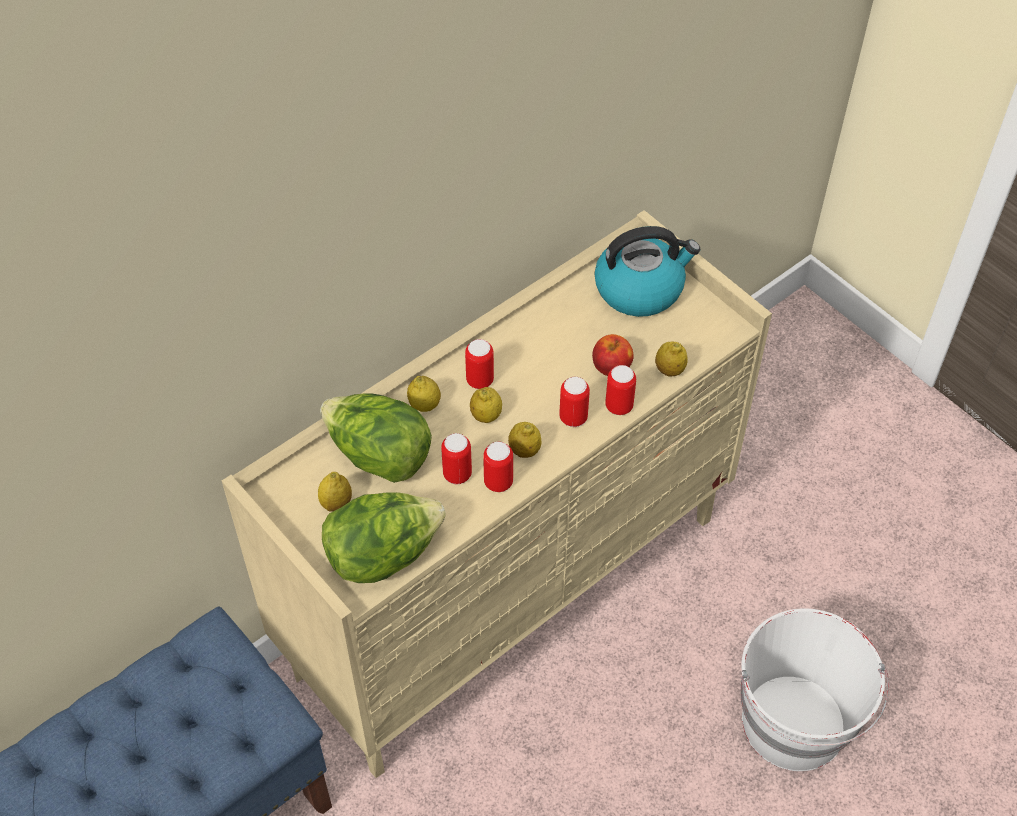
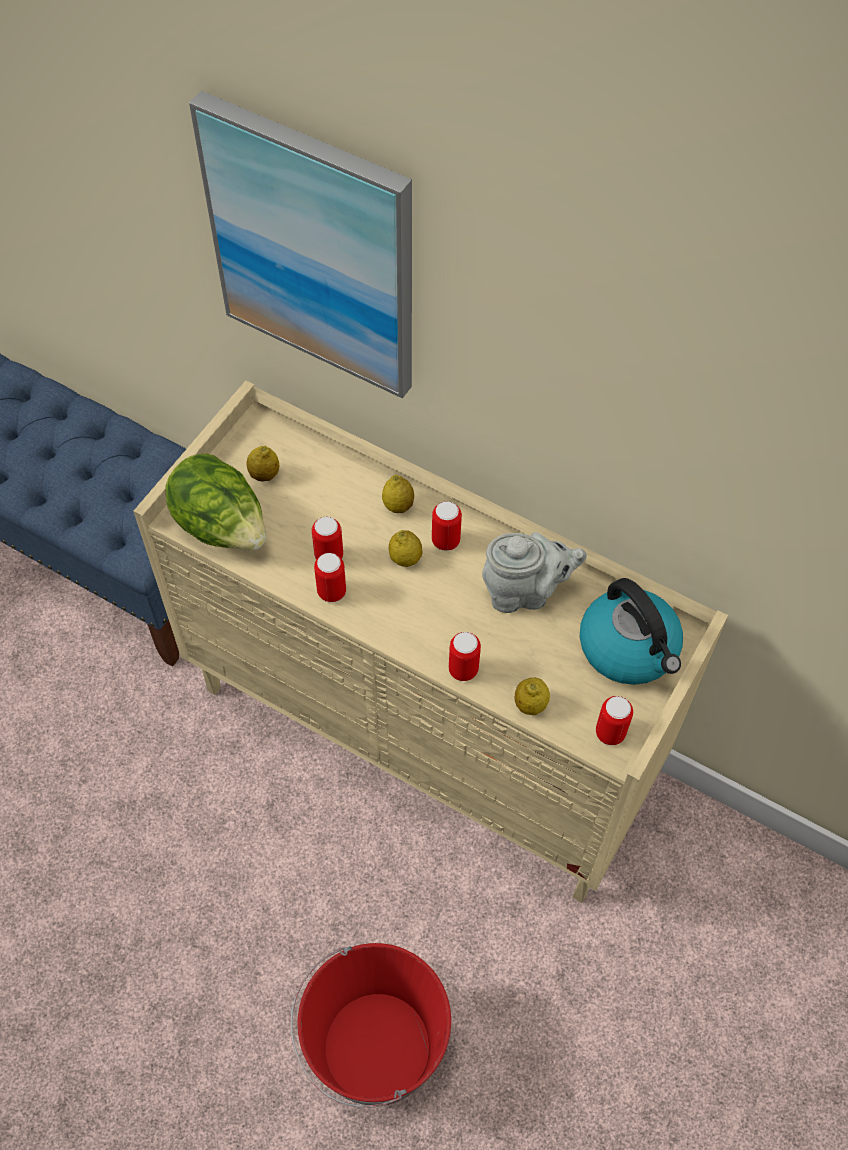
camera: 70 degrees right, 5 degrees up
(262, 267) = (314, 248): none -> picture
(379, 456) = (326, 489): lettuce -> none
(524, 450) = (376, 602): lemon -> none
(558, 340) = (524, 592): none -> grey teapot
(573, 418) = (432, 633): can -> can (610, 733)
(611, 368) = (510, 650): apple -> none
(795, 724) = (375, 1049): white bucket -> red bucket

